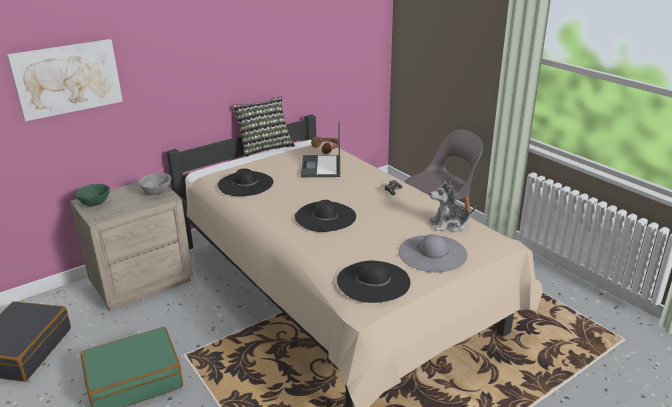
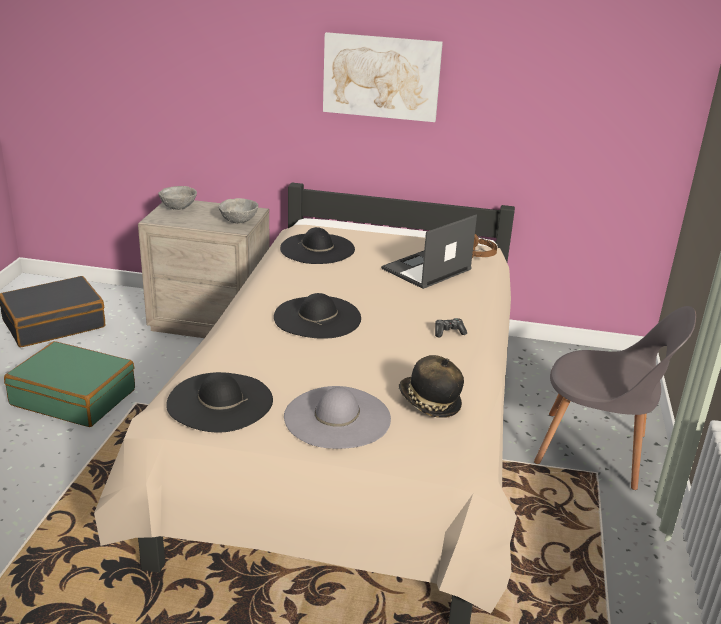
camera: 45 degrees right, 0 degrees up
(67, 78) = (195, 60): picture -> picture (381, 76)
(95, 203) = (178, 208): green bowl -> grey bowl
(264, 147) = (418, 225): pillow -> none
(449, 224) = (429, 403): plush toy -> hat

